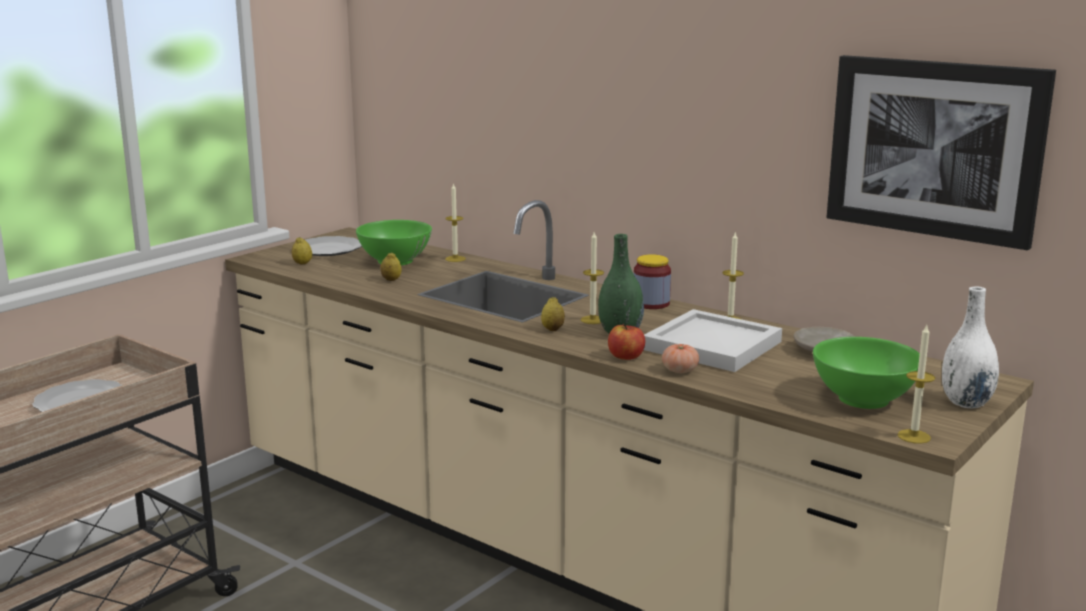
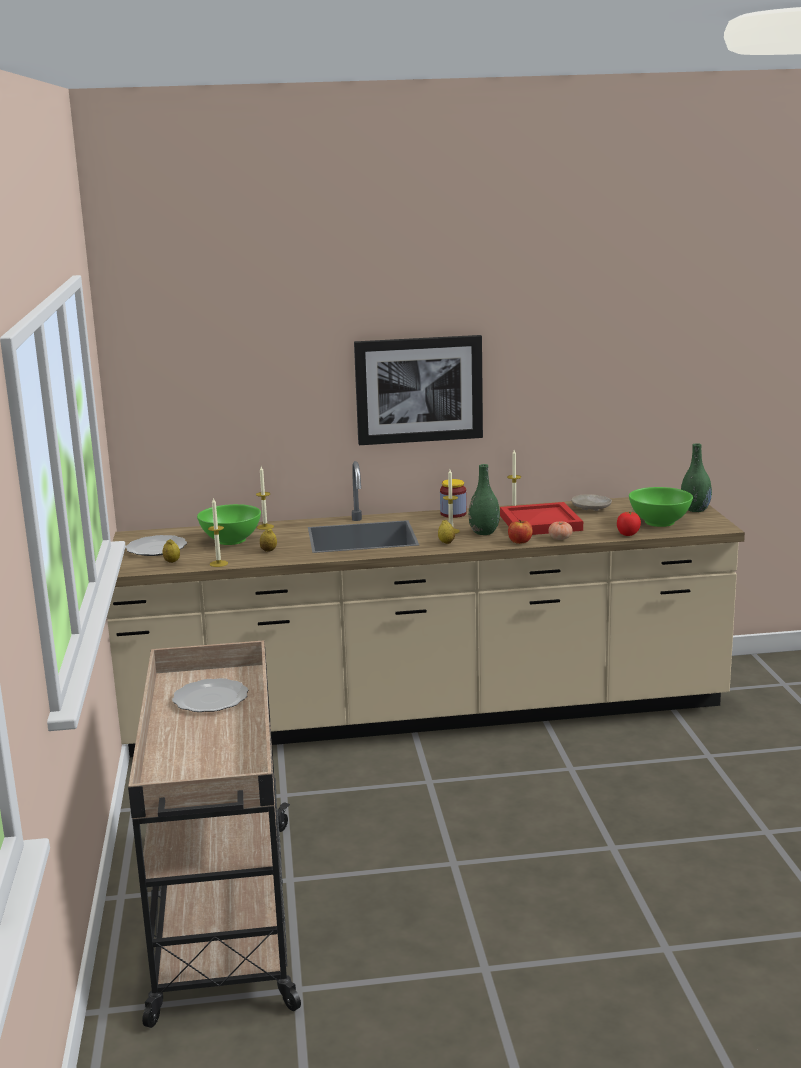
camera: 45 degrees left, 0 degrees up
(711, 344) = (539, 522): white tray -> red tray
(775, 397) = (628, 534): none -> tomato
(914, 436) = (712, 529): candle -> candle (218, 563)
(934, 148) = (624, 373): picture -> picture (419, 389)
(966, 402) = (695, 510): white vase -> green vase

